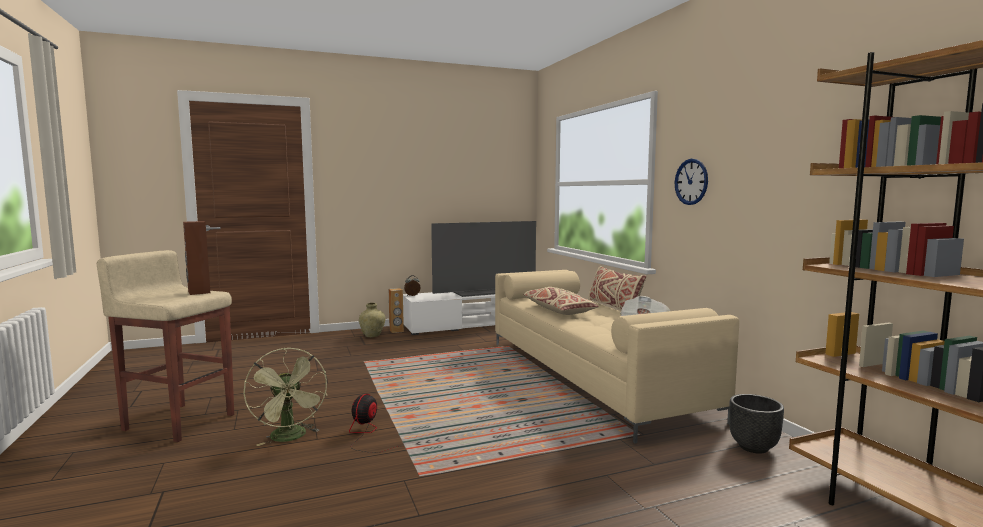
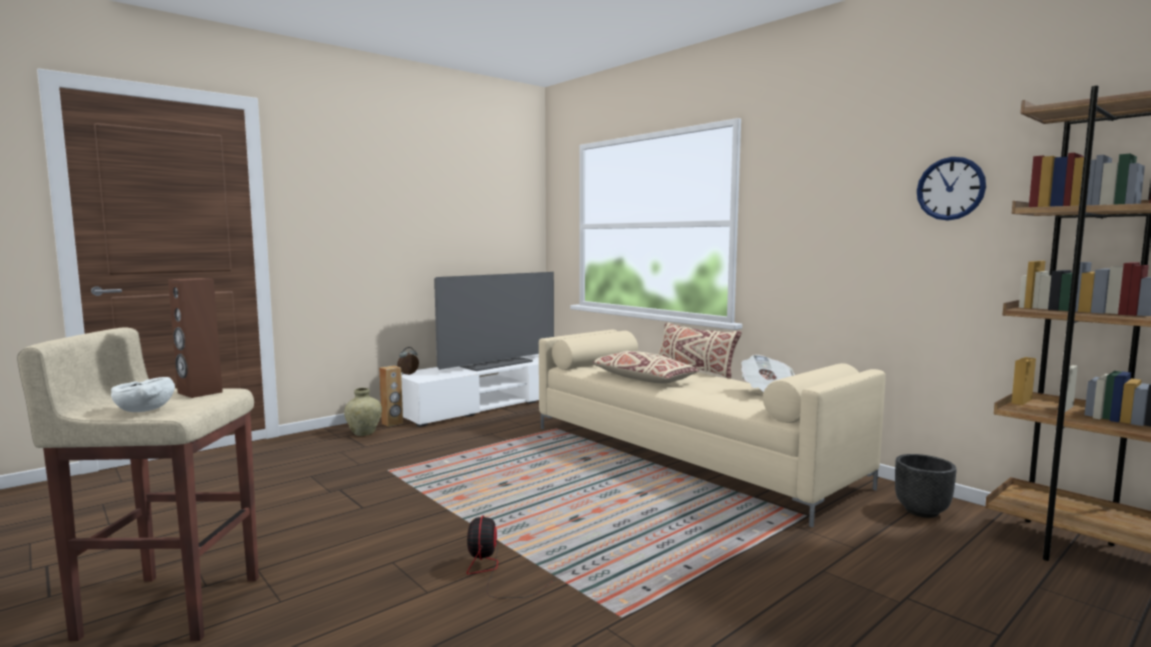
camera: 20 degrees left, 0 degrees up
(156, 299) = (144, 410): none -> white bowl
(290, 438) = (386, 598): green fan -> none
(691, 181) = (795, 223): wall clock -> wall clock (950, 188)

